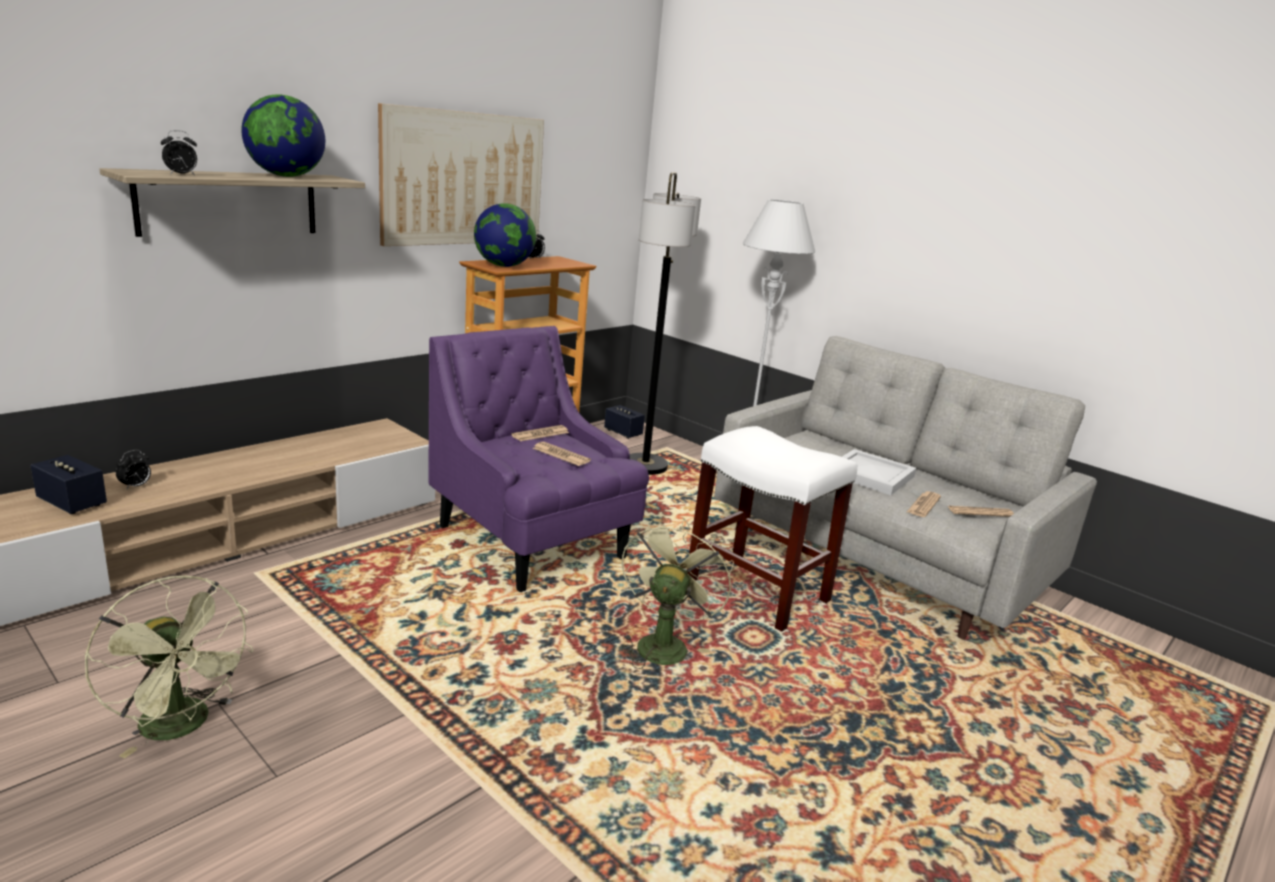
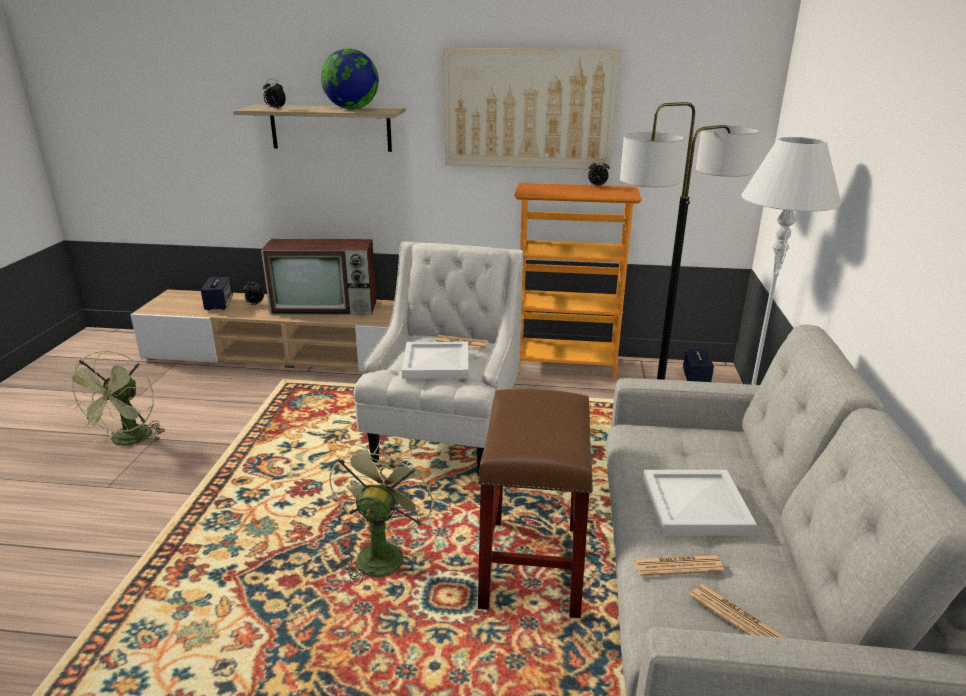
camera: 55 degrees right, 5 degrees up
(253, 460) = (326, 307): none -> television
(504, 266) = (541, 190): globe -> none
(532, 543) = (445, 434): purple armchair -> white armchair
(561, 455) = (435, 363): newspaper -> white tray
(663, 643) = (381, 552): green fan -> green fan turned 60 degrees counterclockwise
(759, 591) = (533, 566): white stool -> brown stool

